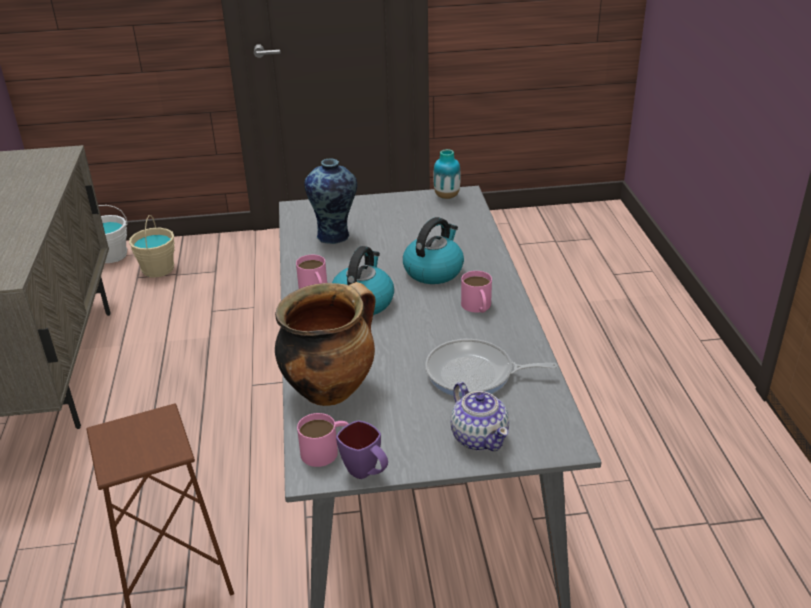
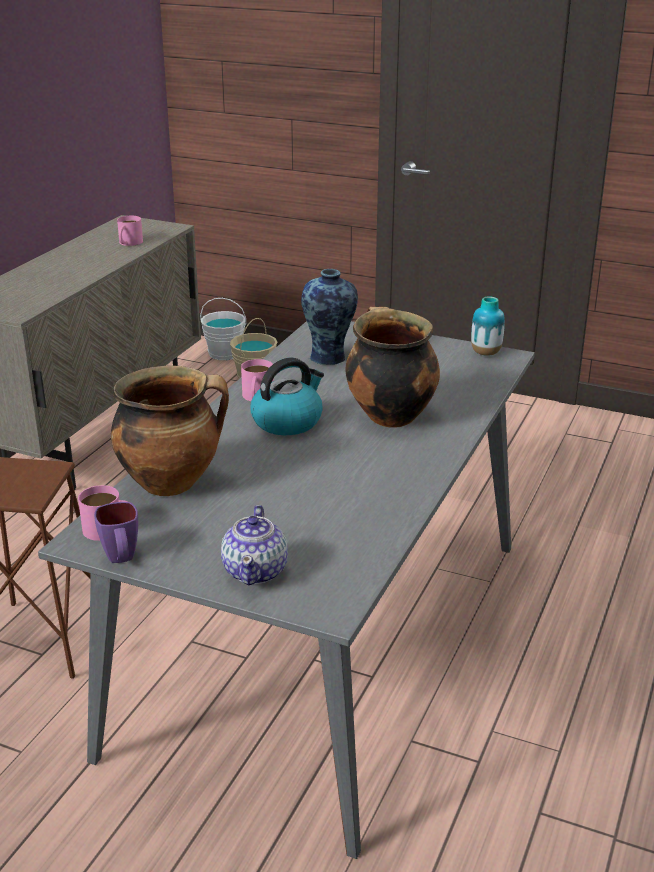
camera: 30 degrees right, 5 degrees down
(433, 270) = (389, 415): kettle -> cooking pot
(474, 374) = (317, 517): frying pan -> none
(477, 307) = (393, 461): pink mug -> pink mug (128, 243)

